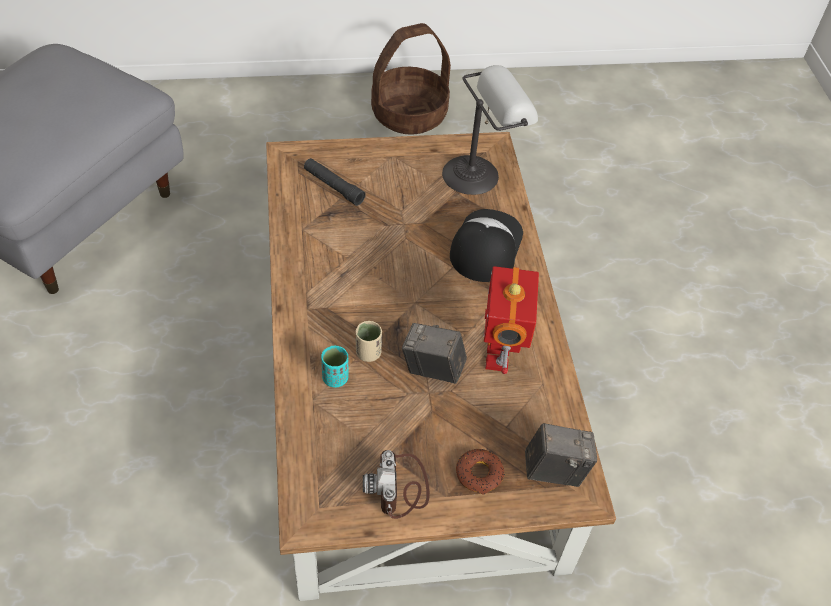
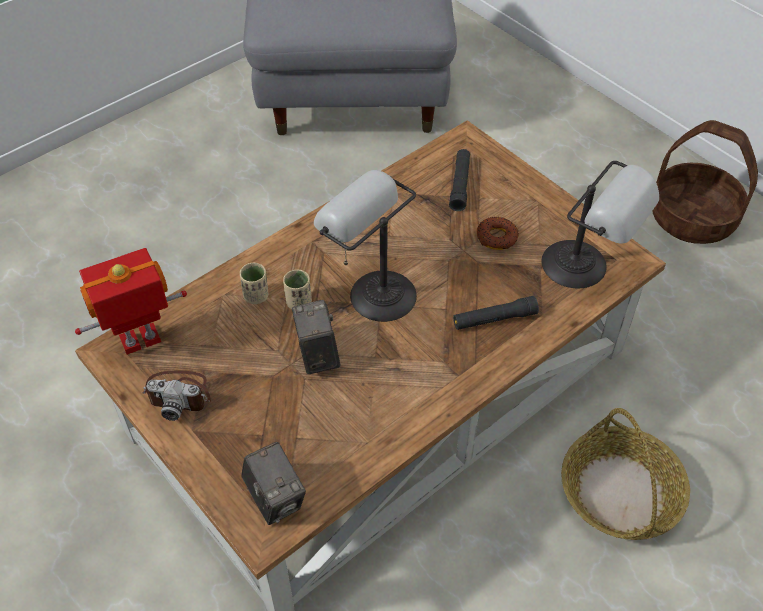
camera: 60 degrees right, 0 degrees up
(335, 378) = (256, 296): turquoise cup -> beige cup
(394, 299) = (371, 289): none -> table lamp
(400, 487) = (179, 394): camera -> camera turned 135 degrees counterclockwise
(479, 474) = (230, 442): donut -> donut (496, 237)
(485, 246) = (494, 319): cap -> black flashlight
(500, 357) = (371, 395): toy robot -> toy robot (141, 342)
(599, 300) = (619, 492): none -> basket

